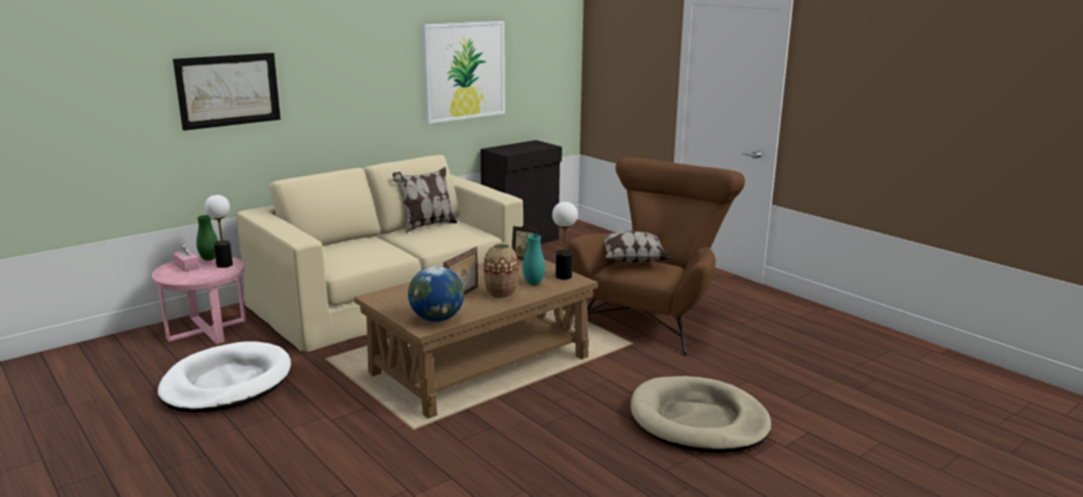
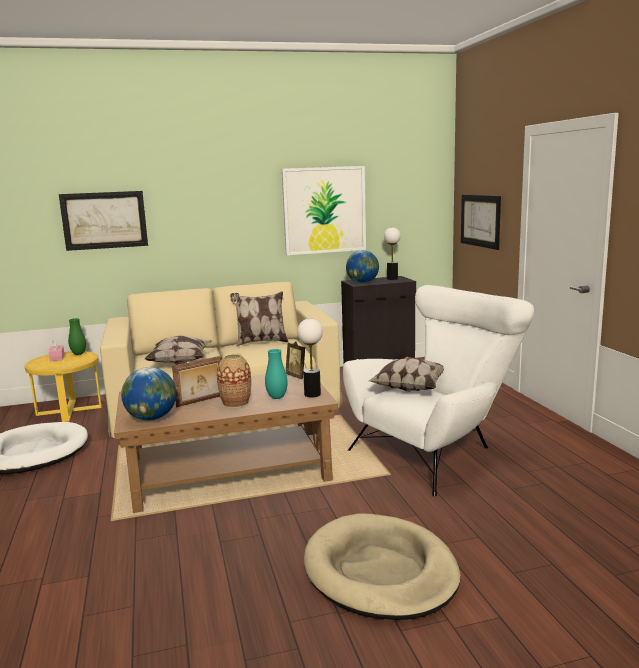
camera: 25 degrees right, 5 degrees down
(207, 330) = (69, 410): pink side table -> yellow side table
(224, 265) = (81, 359): table lamp -> table lamp (392, 279)
(366, 257) = (181, 362): none -> pillow
(509, 151) = (362, 283): none -> globe
(622, 82) = (480, 221): none -> picture
(652, 318) = (435, 451): brown armchair -> white armchair

